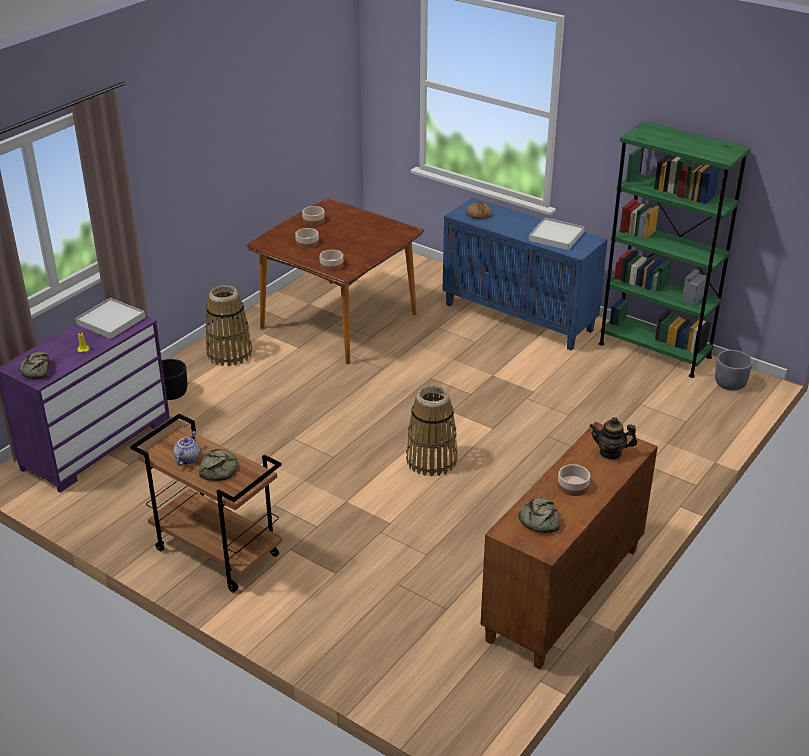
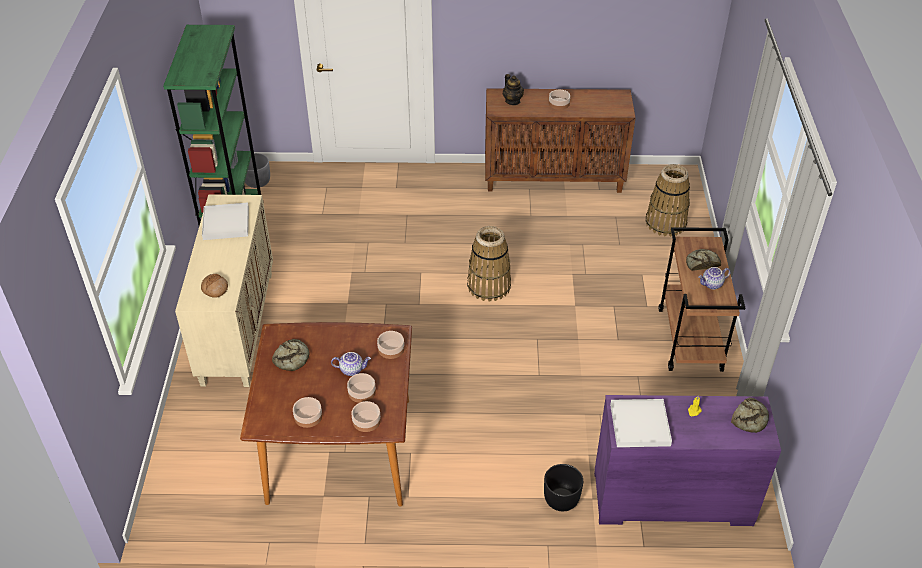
camera: 125 degrees left, 10 degrees up
(229, 353) = (464, 500): basket -> basket (665, 223)
(281, 237) = (366, 420): none -> bowl
(333, 245) = (352, 369): none -> teapot
(519, 317) = (237, 327): blue cabinet -> beige cabinet
(539, 520) = (602, 104): bread -> bread (292, 358)

